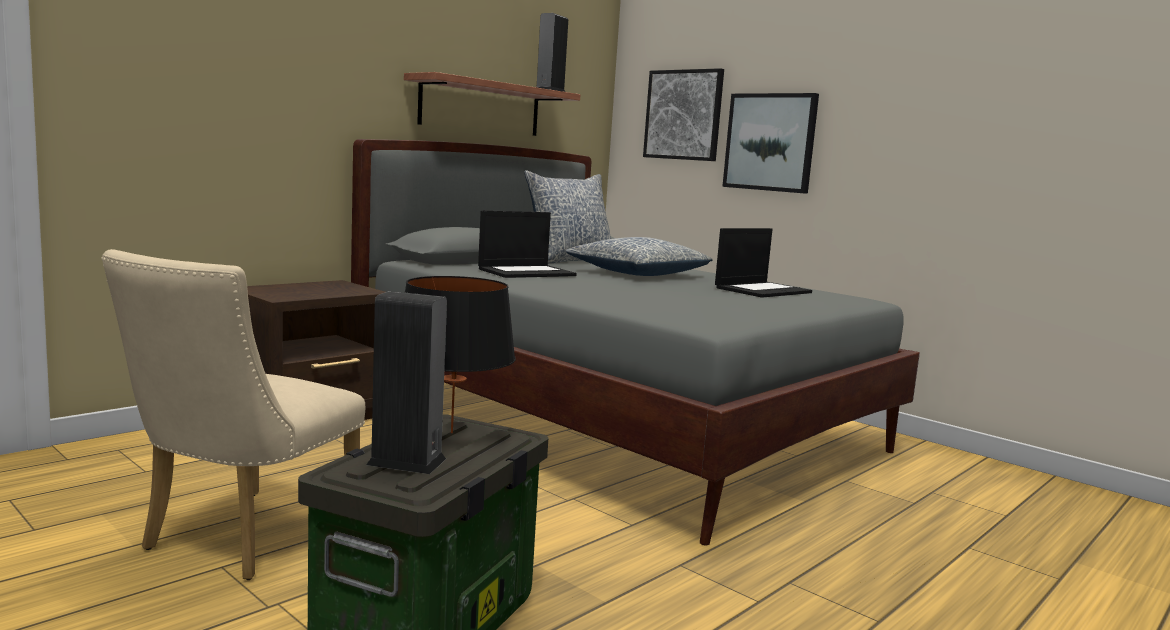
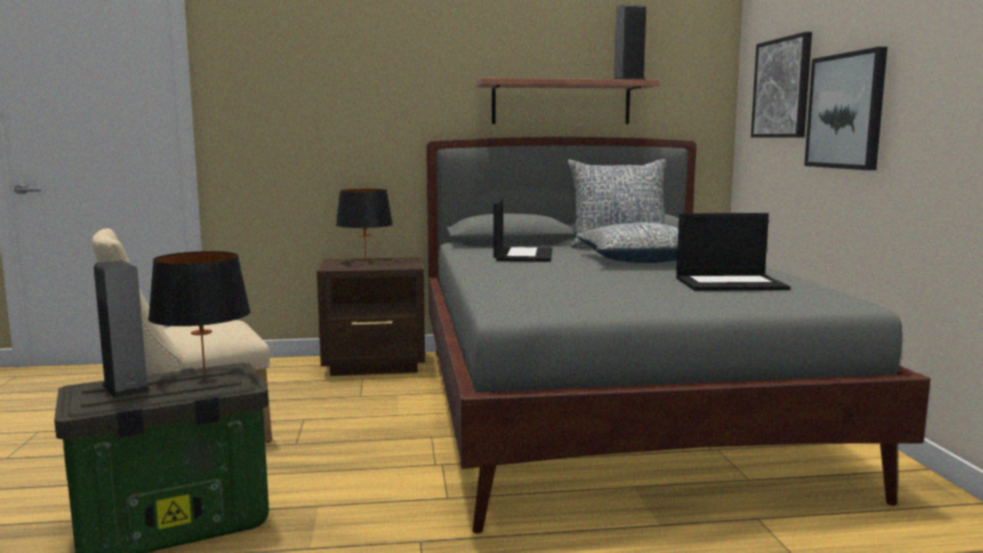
camera: 40 degrees right, 0 degrees up
(295, 287) = (365, 261): none -> black table lamp
(527, 272) = (523, 255): laptop -> laptop turned 90 degrees counterclockwise

